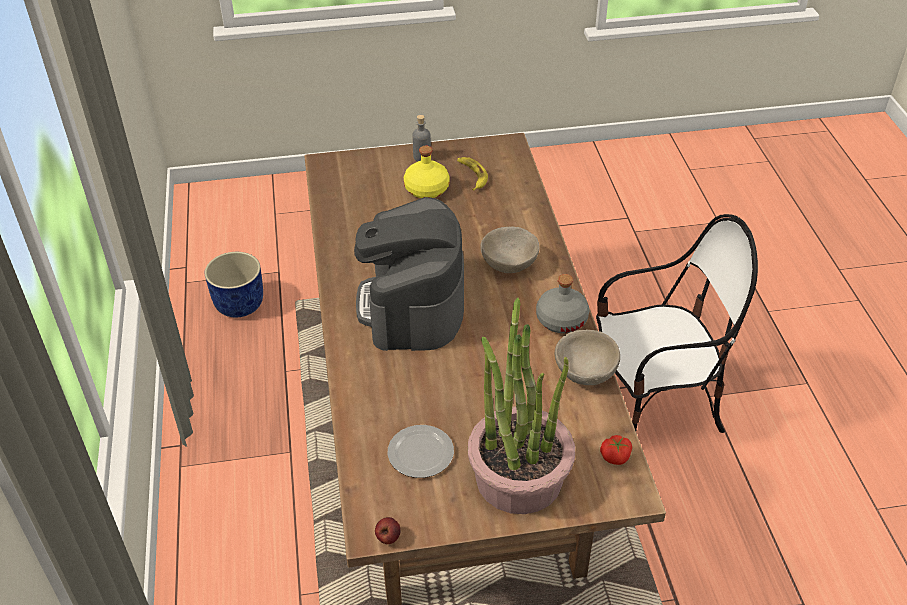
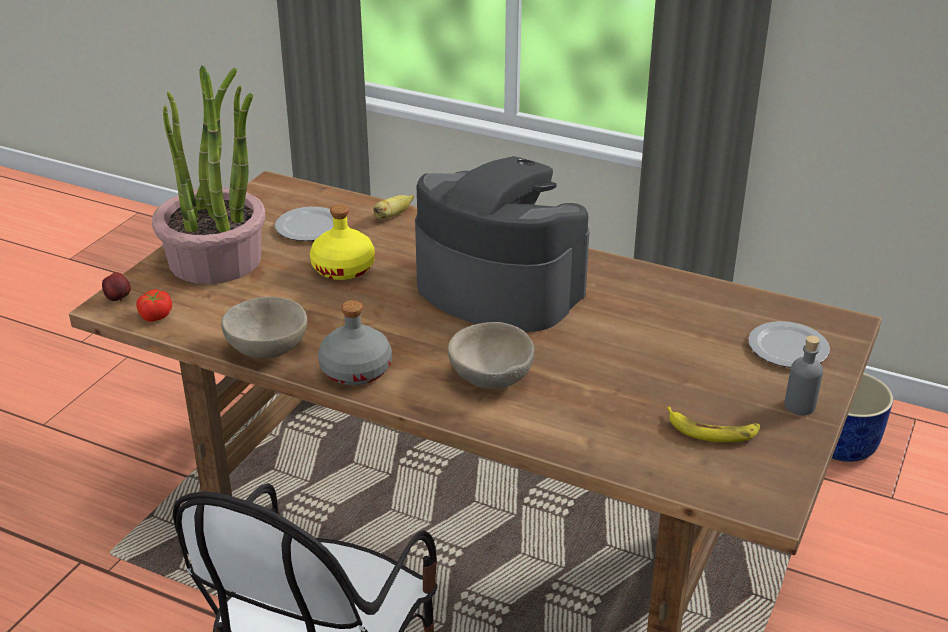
camera: 125 degrees right, 10 degrees down
(359, 413) = (392, 216): none -> banana
(370, 175) = (786, 348): none -> plate
(388, 537) = (256, 188): apple -> apple (118, 299)
(426, 189) = (713, 379): yellow bottle -> yellow bottle (343, 268)

